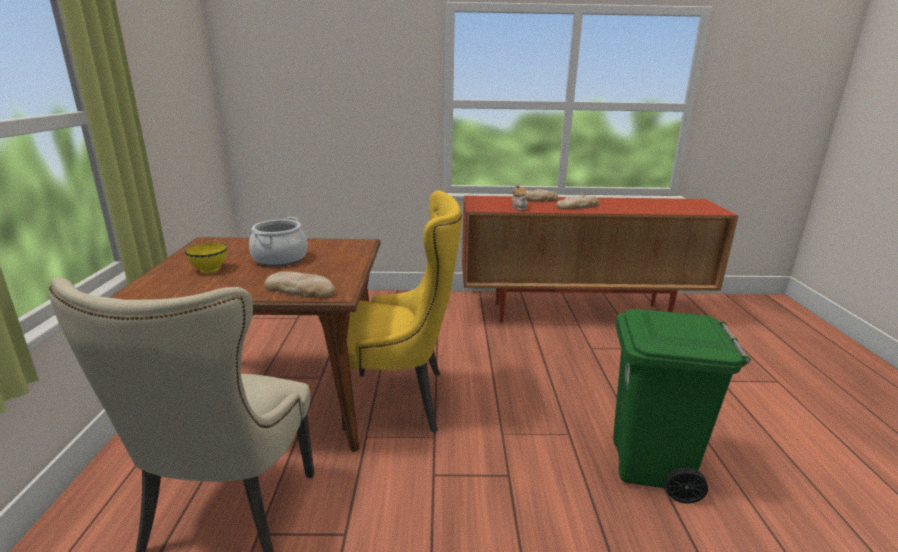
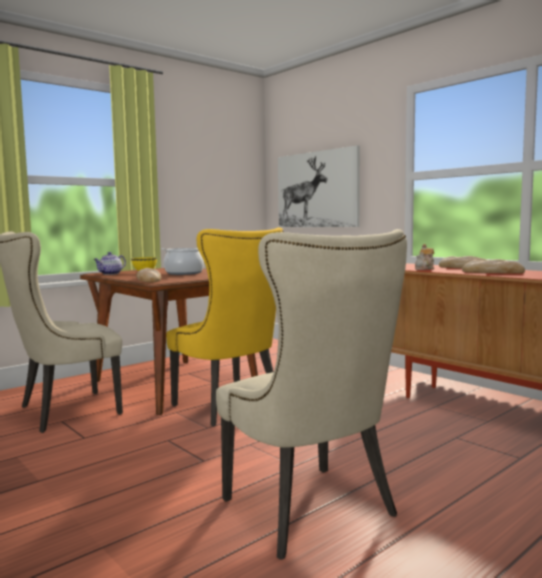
camera: 50 degrees right, 15 degrees down
(169, 288) = (110, 274): none -> teapot
(317, 108) = (317, 189): none -> picture
(651, 466) = (310, 510): green trash can -> beige chair

